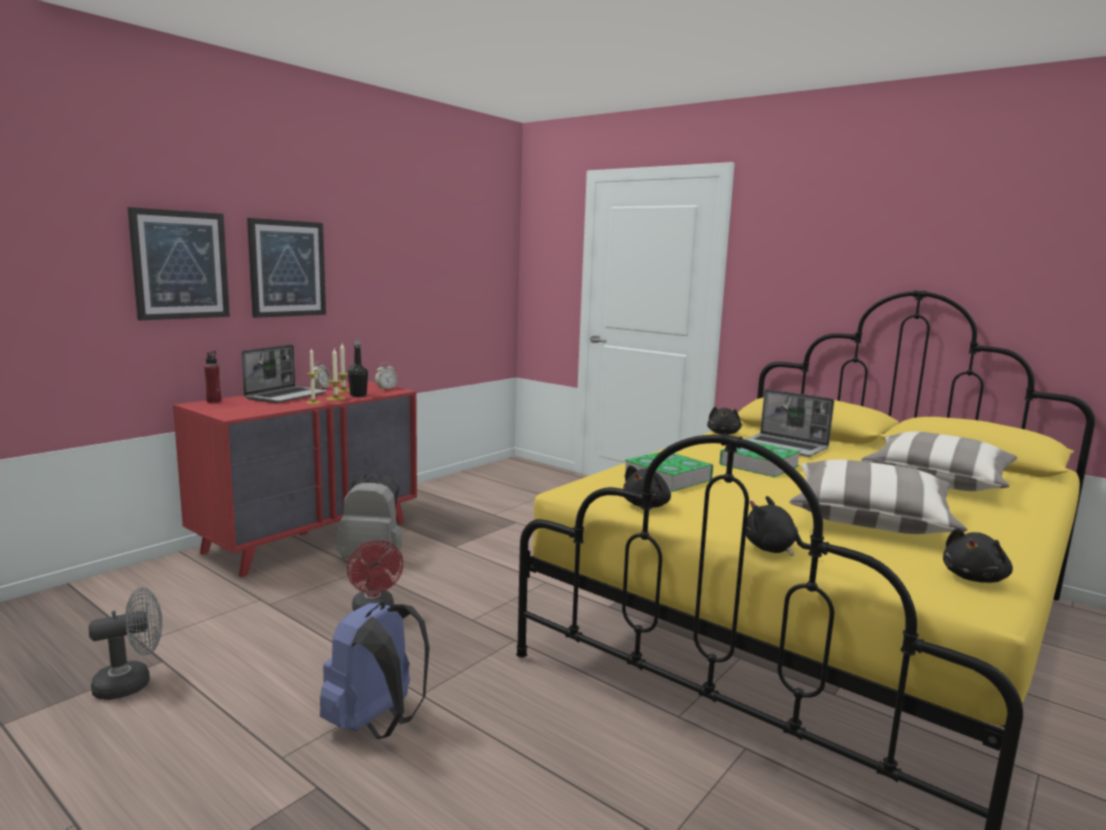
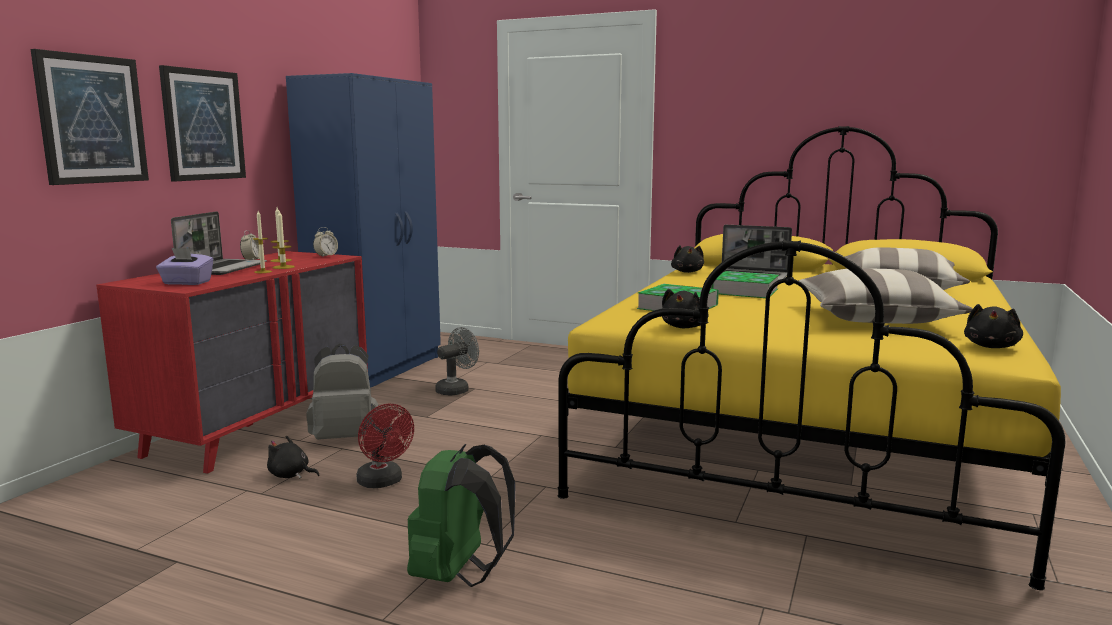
camera: 15 degrees left, 0 degrees up
(132, 683) = (156, 587): grey fan -> grey fan (456, 389)
(214, 401) = (143, 278): red bottle -> none
(239, 409) = (186, 283): none -> purple tissue box
(358, 395) = (304, 263): black bottle -> none
(376, 723) = (459, 575): blue backpack -> green backpack
(445, 490) = (379, 368): none -> blue wardrobe
(773, 549) = (823, 345): black plush toy -> black plush toy (291, 475)

